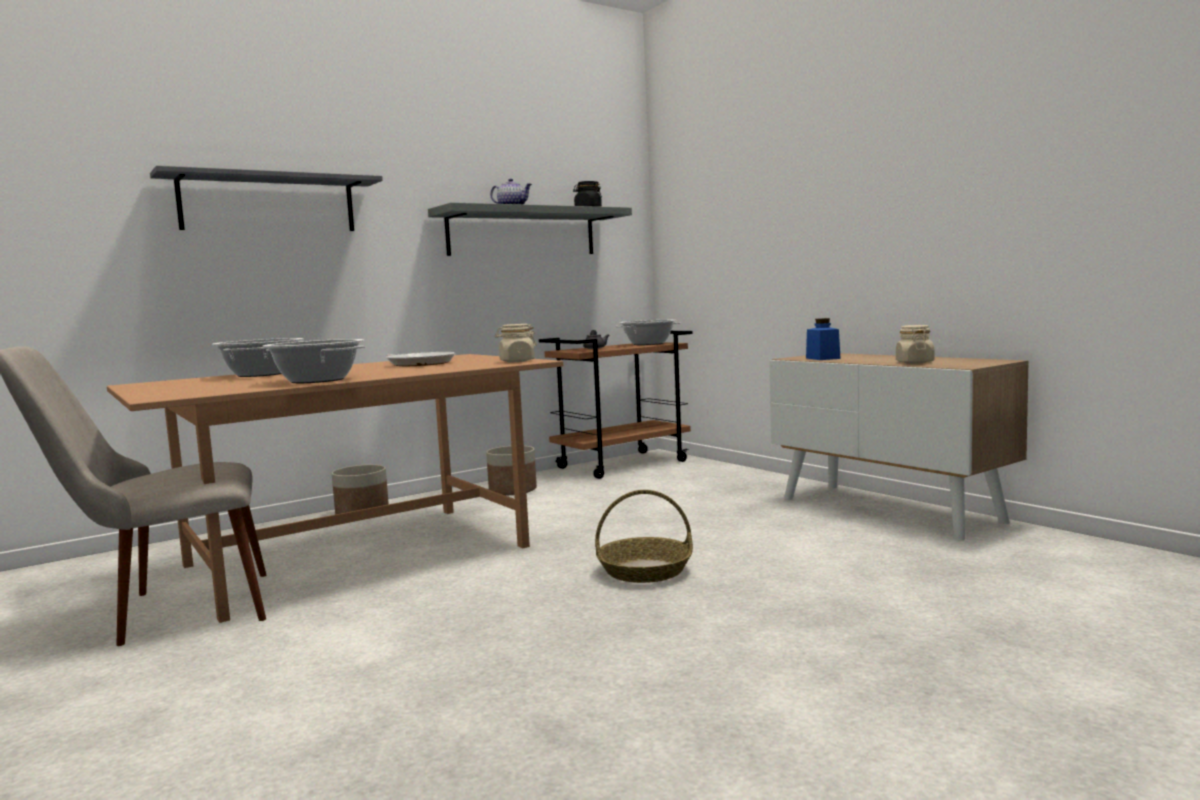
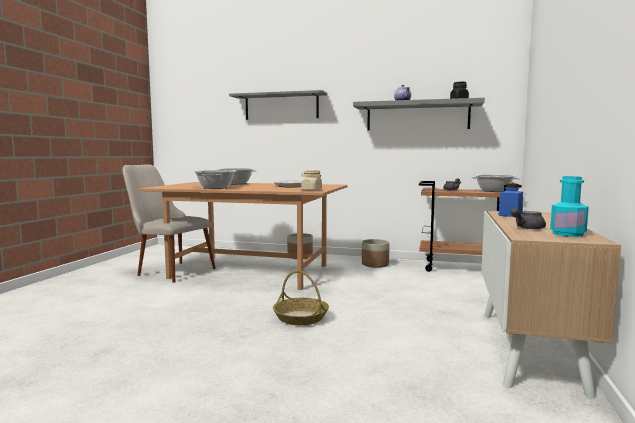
camera: 50 degrees right, 0 degrees up
(914, 362) = (526, 228): beige jar -> grey teapot
(963, 361) = (567, 234): none -> turquoise bottle

